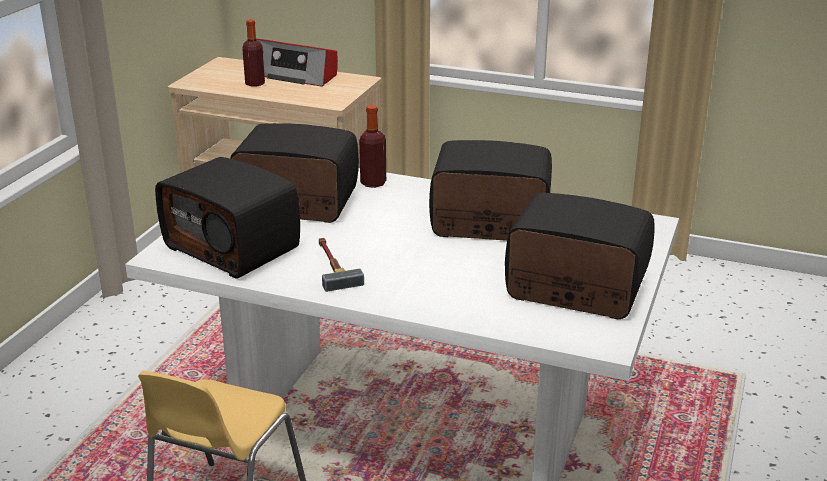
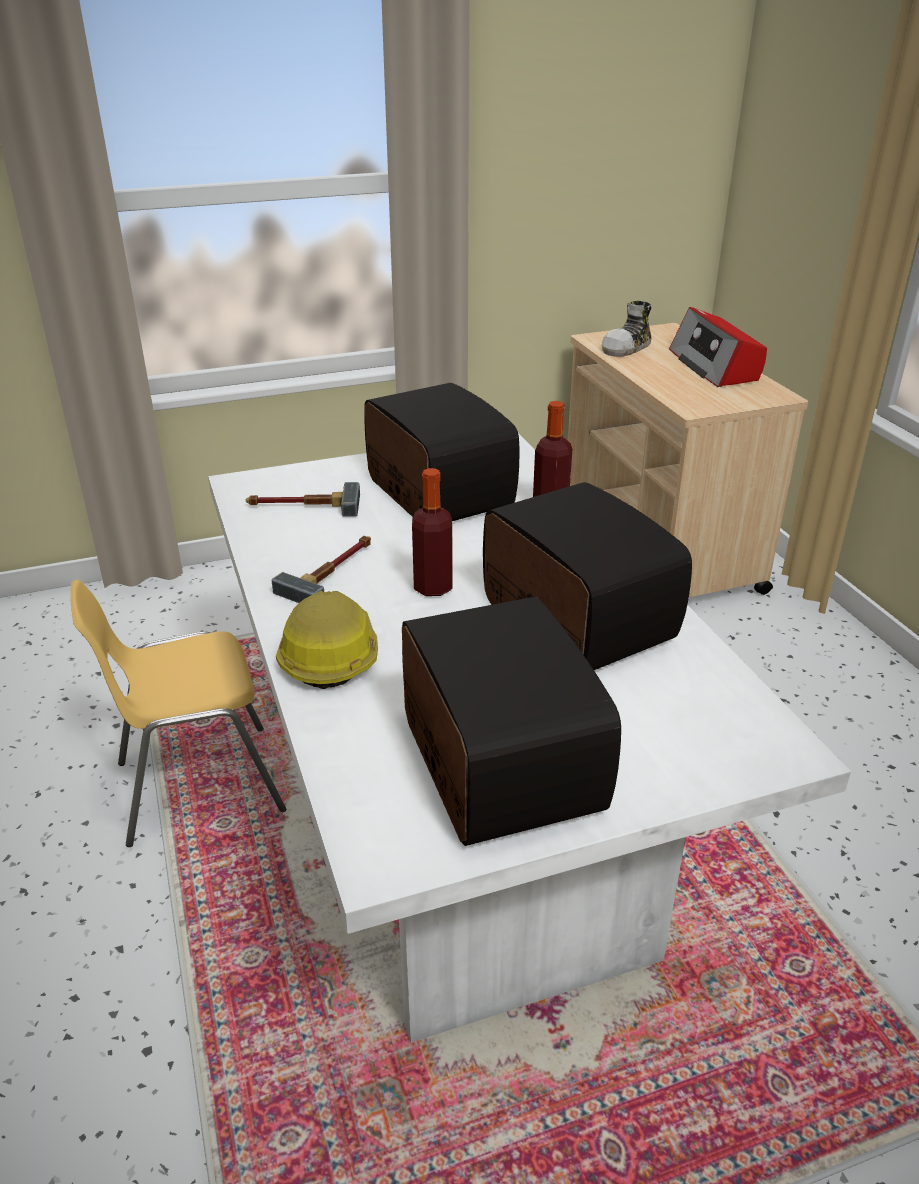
camera: 50 degrees right, 5 degrees up
(222, 81) = (628, 347): none -> shoe
(234, 247) = (302, 506): radio -> hammer
(255, 83) = (655, 360): bottle -> bottle (433, 587)
(418, 297) = (329, 655): none -> hard hat

